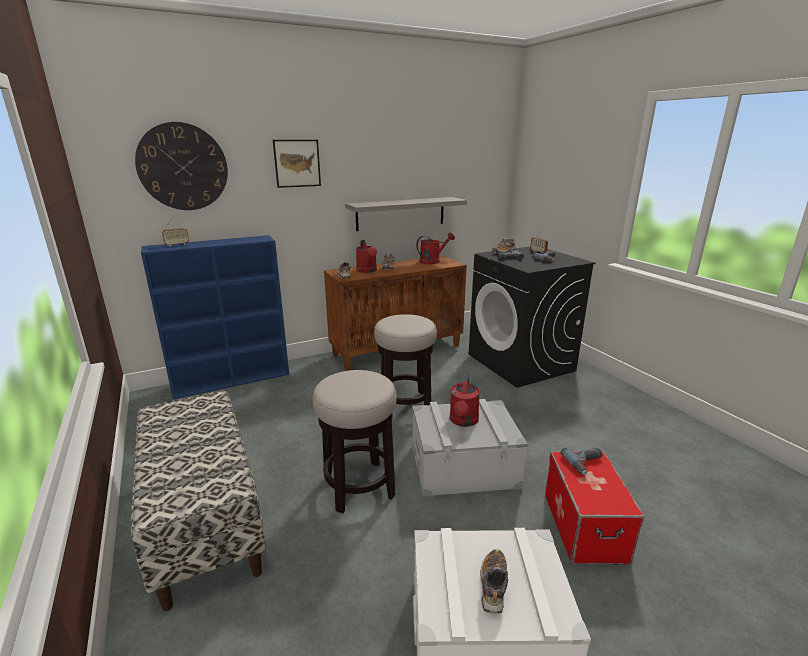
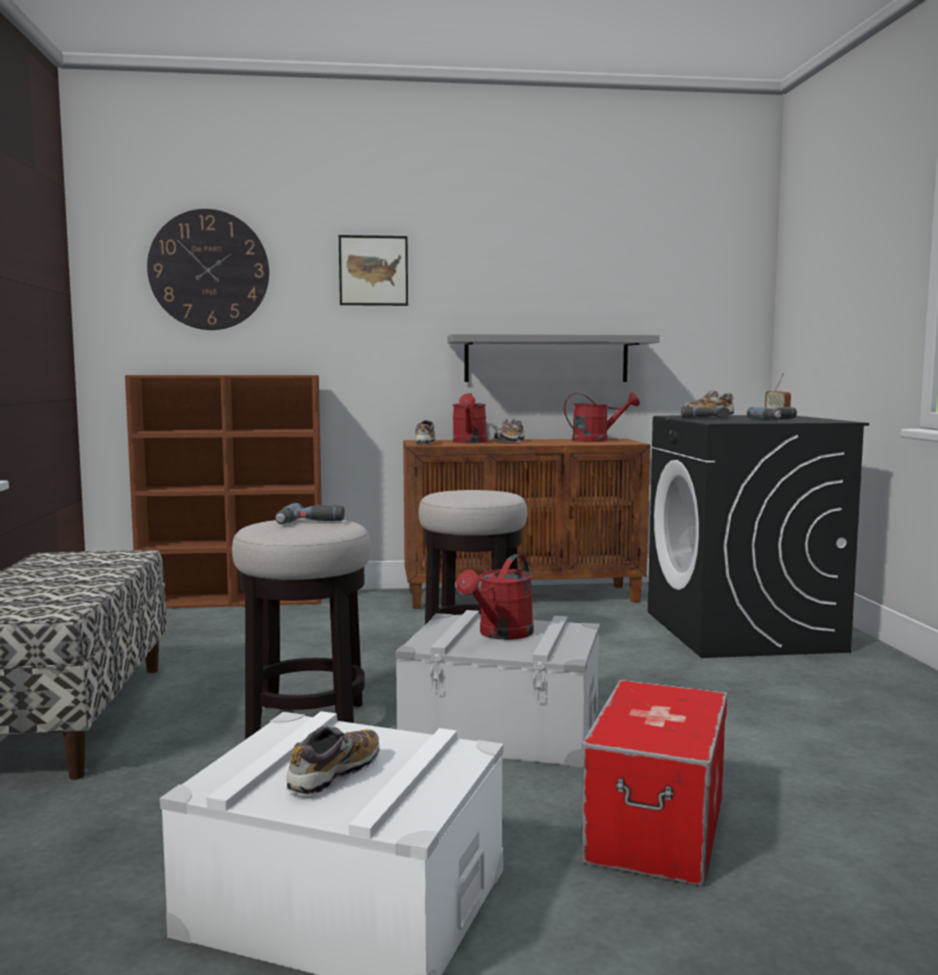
camera: 20 degrees right, 15 degrees down
(177, 245) = (180, 374): radio -> none
(233, 379) = (235, 600): blue bookcase -> brown bookcase
(586, 464) = (670, 699): power drill -> power drill (310, 522)

